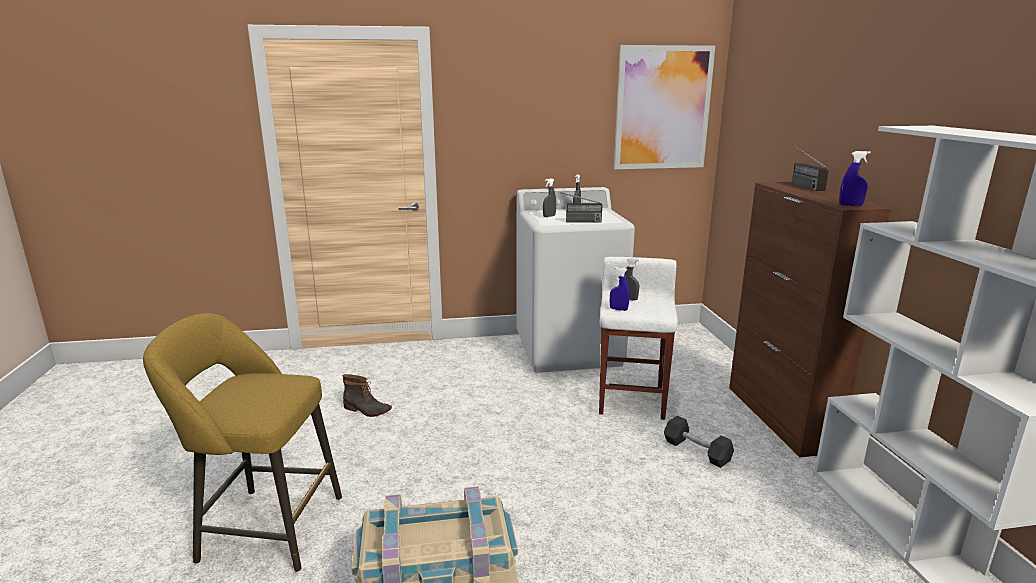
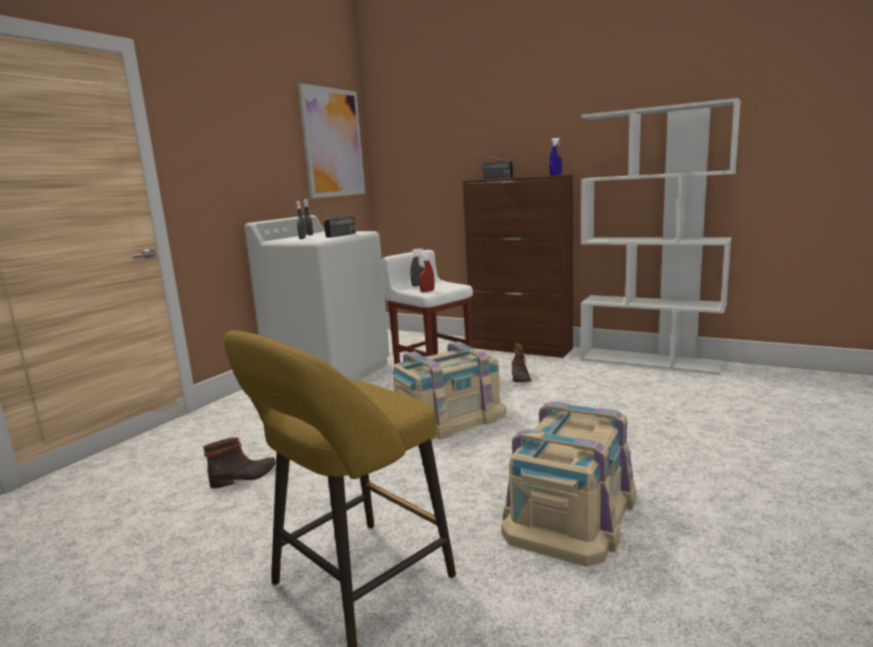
camera: 50 degrees left, 5 degrees down
(550, 450) = (448, 417): none -> beige storage box
(618, 309) = (427, 291): blue spray bottle -> red spray bottle
(696, 451) = (519, 377): black dumbbell -> boot

